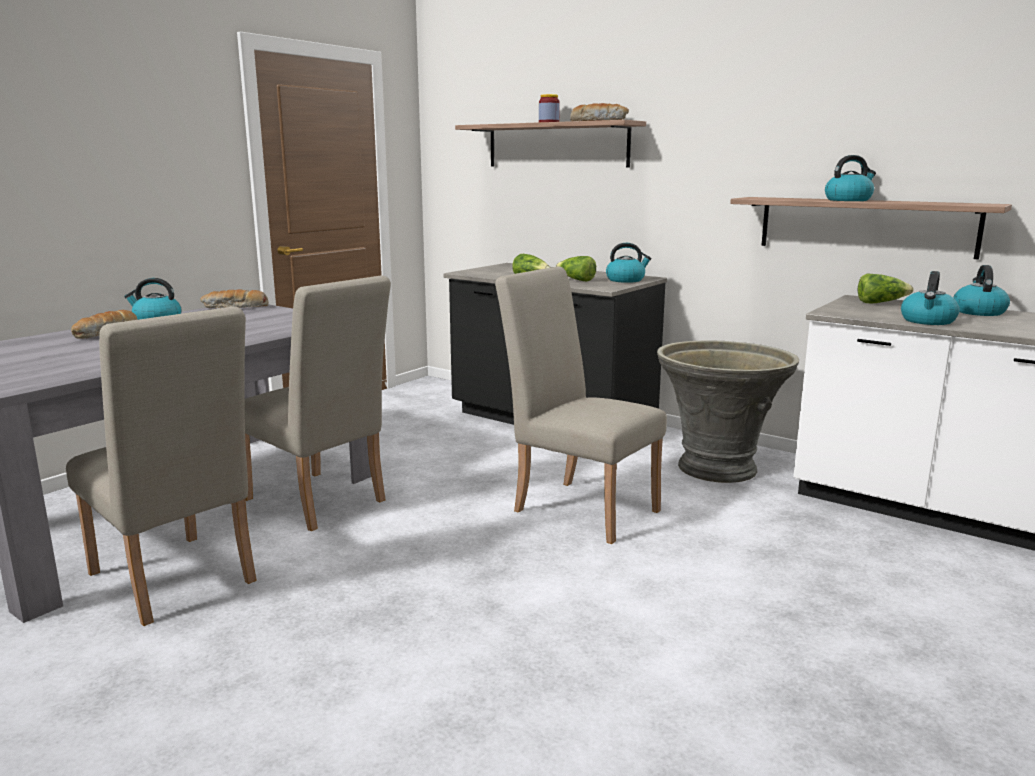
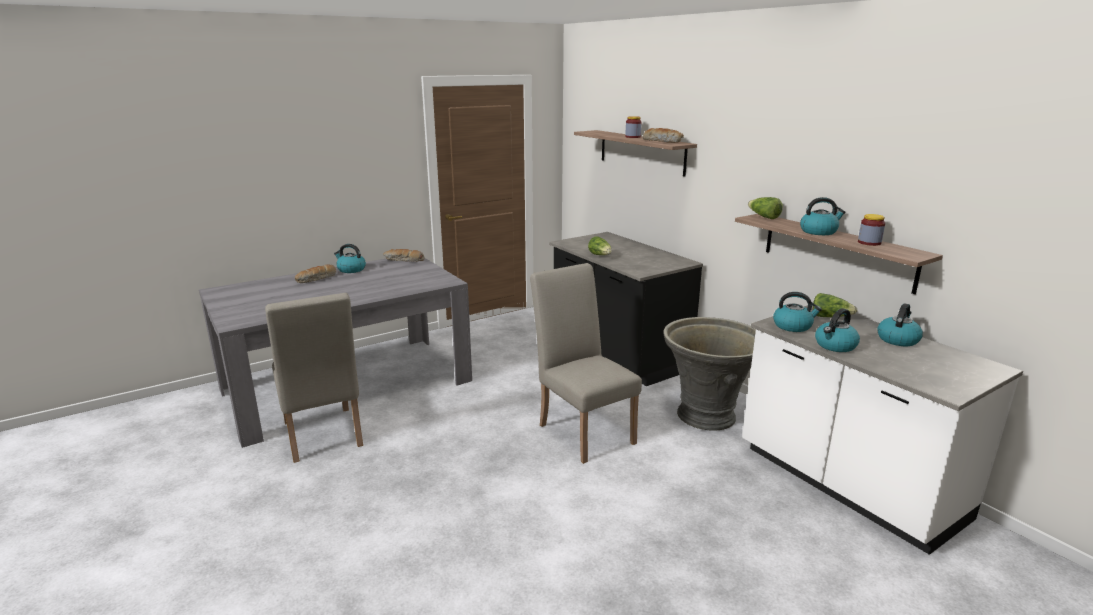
camera: 20 degrees right, 5 degrees up
(320, 503) = (428, 397): beige chair -> none
(576, 280) = (630, 260): lettuce -> lettuce (763, 217)
(626, 280) = (667, 264): kettle -> kettle (793, 326)
(920, 202) = (869, 242): none -> jar

